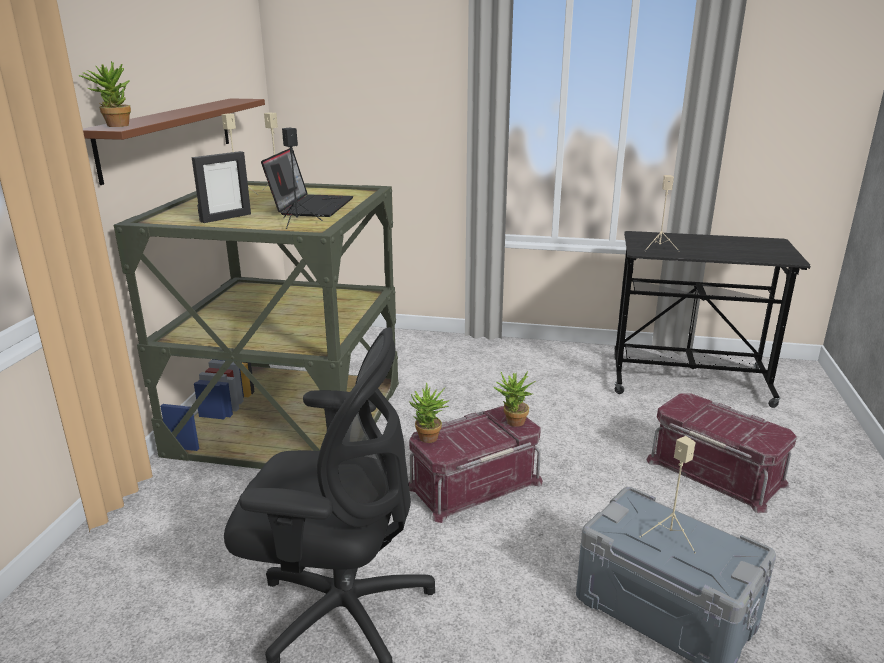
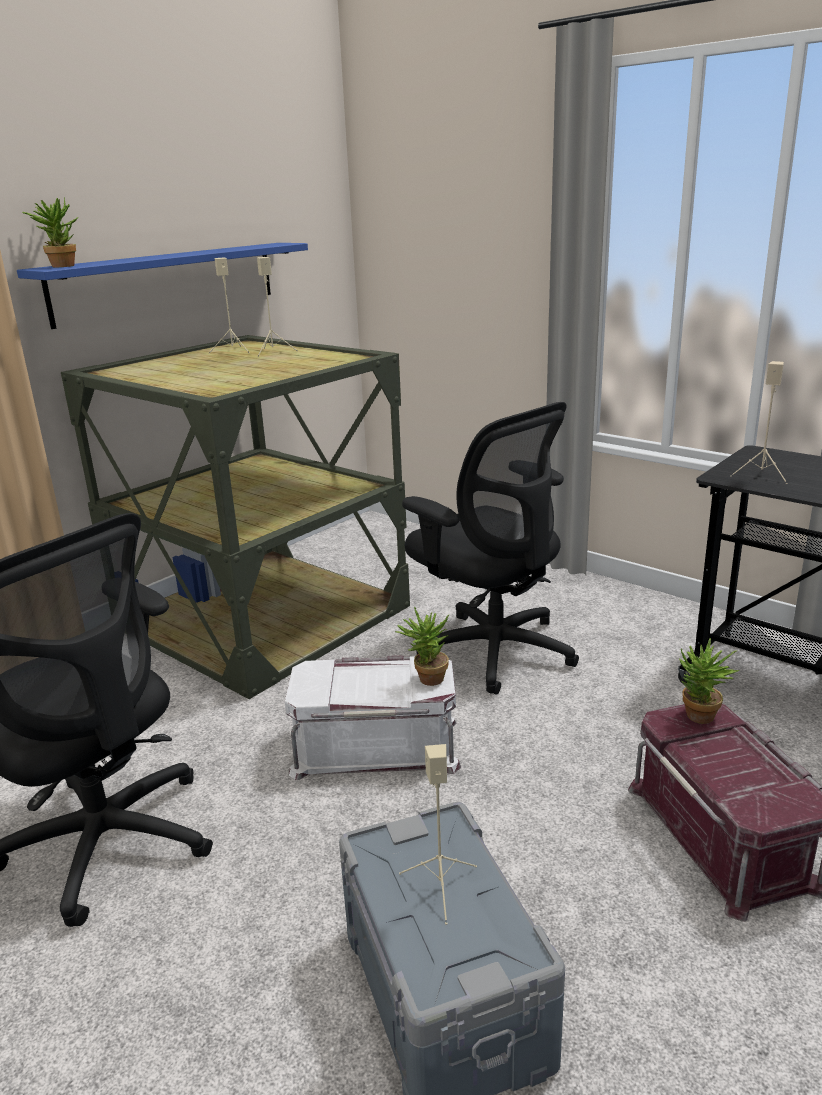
camera: 30 degrees right, 0 degrees up
(169, 136) = (167, 282): brown shelf -> blue shelf
(225, 217) = (167, 374): picture frame -> none
(298, 222) = (214, 384): black speaker -> none
(311, 206) = (270, 369): laptop -> none
(428, 440) = (310, 673): potted plant -> potted plant (699, 719)
(474, 483) = (376, 745): red storage box -> white storage box
(482, 401) = (487, 648): none -> black office chair

